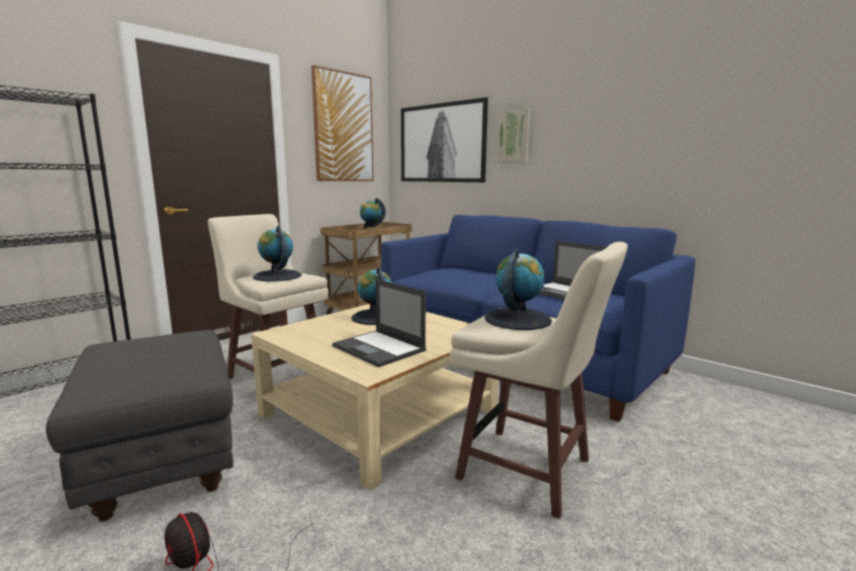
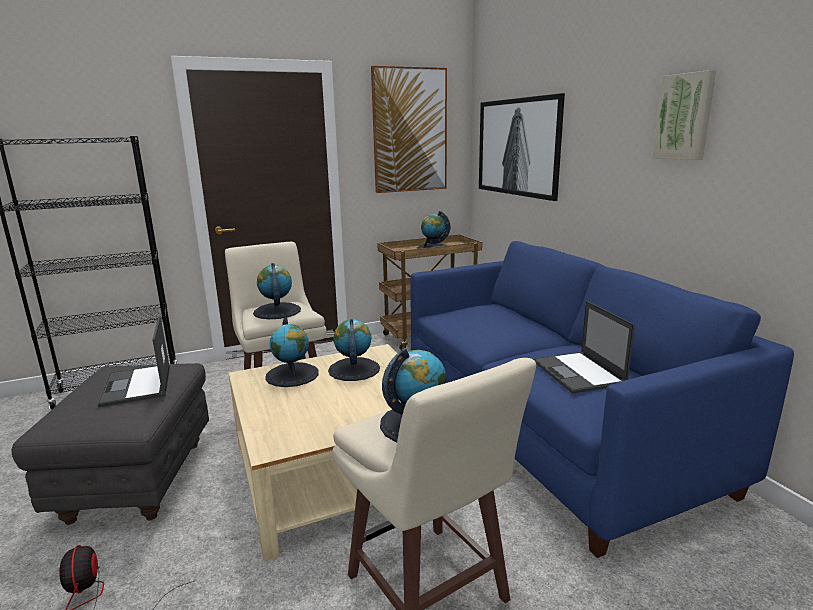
camera: 25 degrees right, 5 degrees up
(322, 327) = (292, 375): none -> globe
(379, 348) = (313, 416): laptop -> laptop (137, 386)
(514, 136) = (589, 146): picture -> picture (685, 117)

